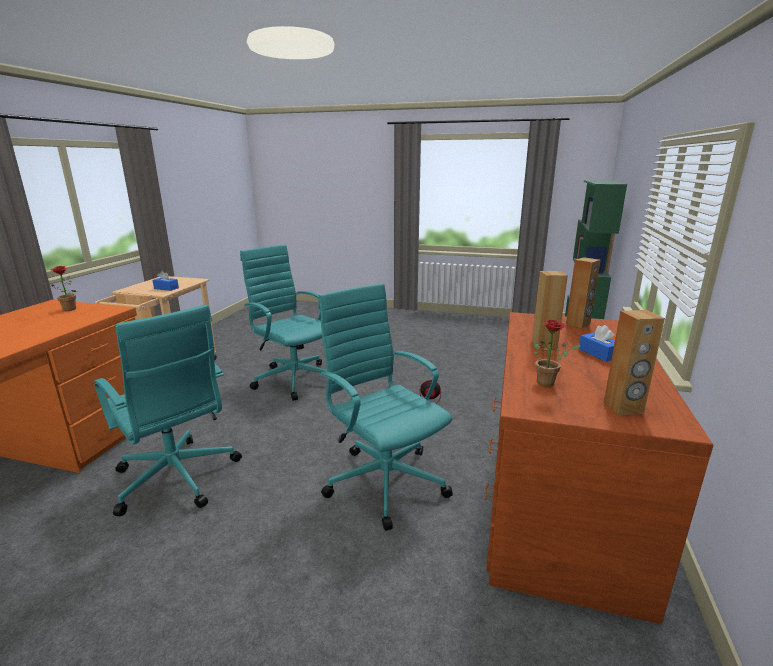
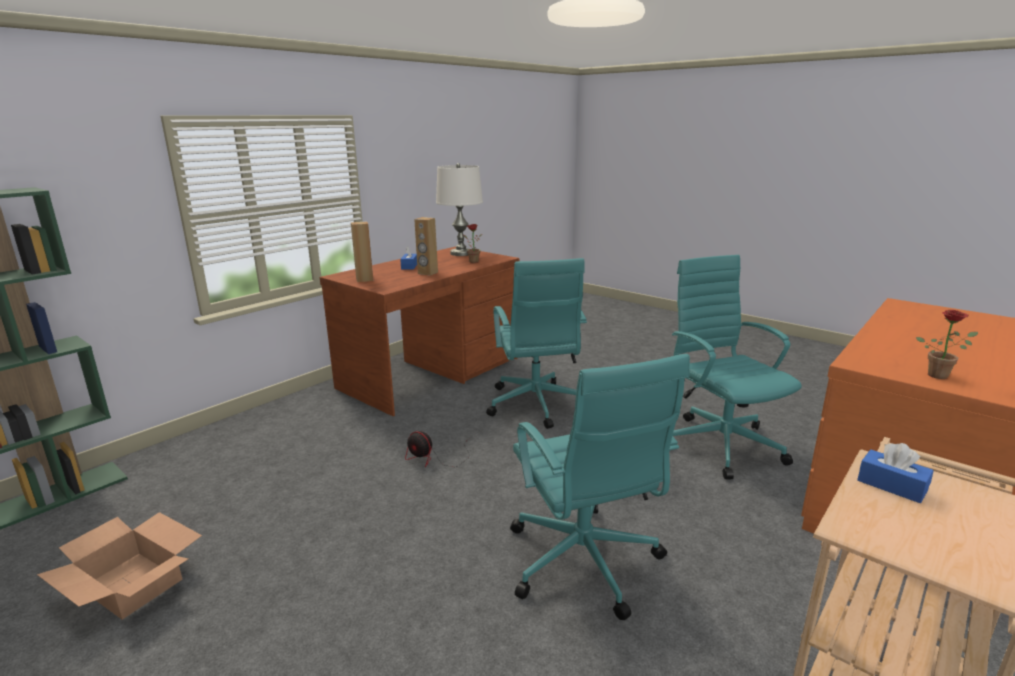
camera: 155 degrees left, 0 degrees up
(476, 339) = (132, 584): none -> cardboard box
(623, 408) = (461, 253): brown speaker -> white table lamp

